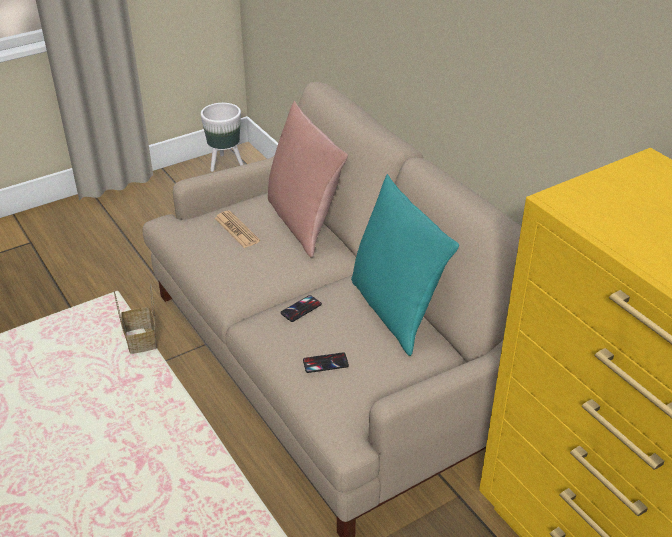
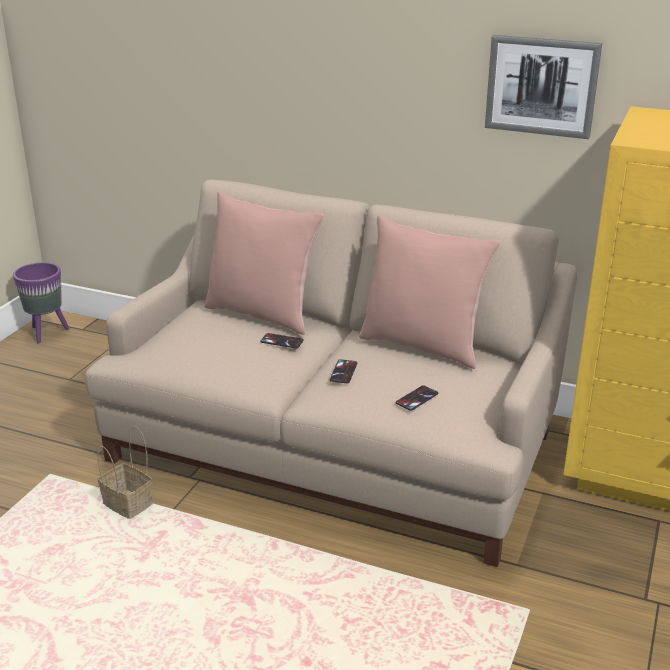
camera: 35 degrees left, 10 degrees down
(225, 164) = (47, 333): white planter -> purple planter
(237, 230) = (207, 337): newspaper -> none
(287, 257) = (282, 341): none -> phone
(395, 311) = (422, 345): turquoise pillow -> pink pillow
(580, 91) = (541, 86): none -> picture

